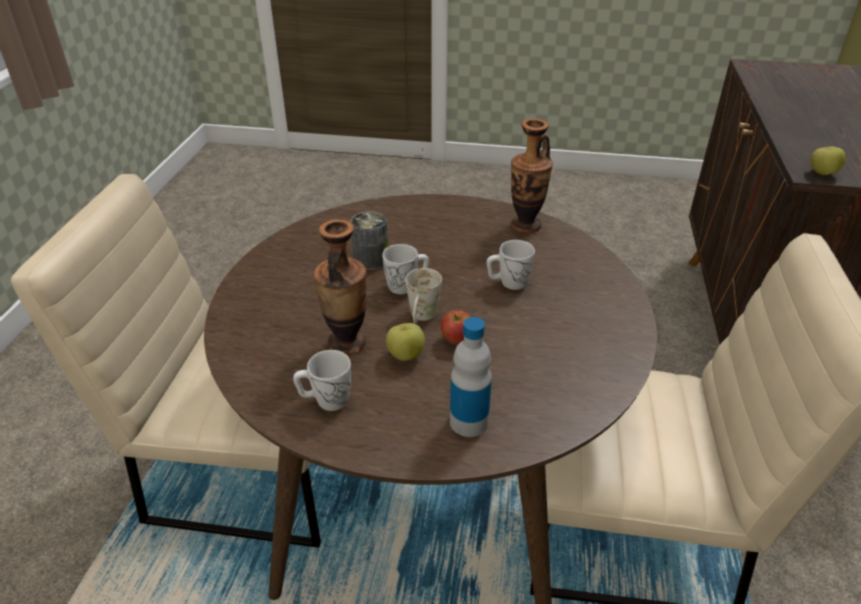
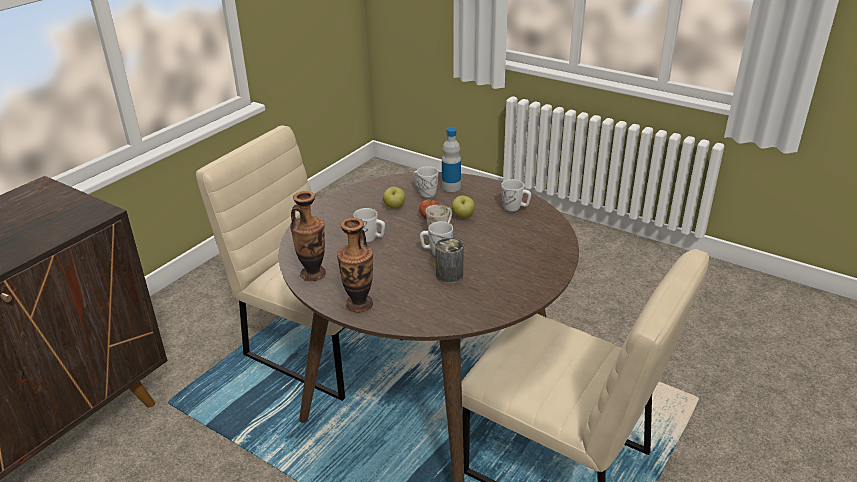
camera: 155 degrees left, 5 degrees down
(346, 343) = (492, 229): vase -> vase (359, 304)
(505, 392) = (425, 192): none -> white mug
(822, 173) = (95, 210): apple -> apple (394, 207)

